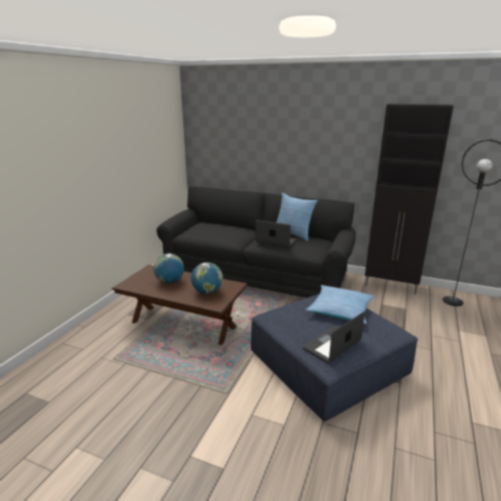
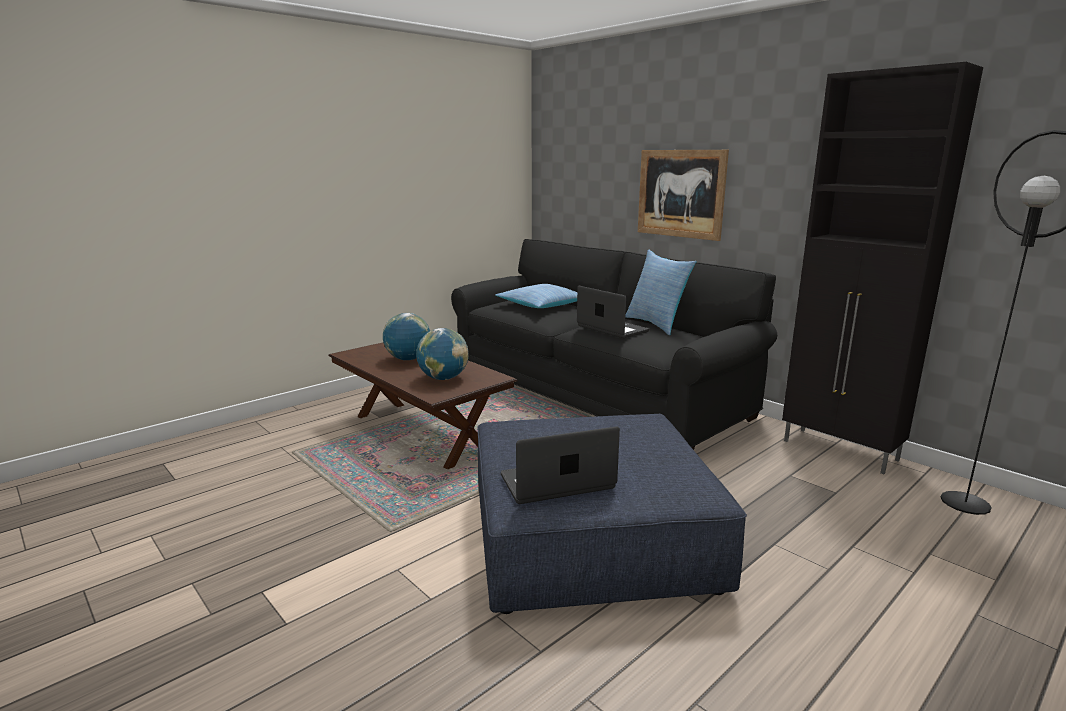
camera: 25 degrees right, 5 degrees down
(292, 158) = (680, 193): none -> picture
(340, 310) = (635, 441): pillow -> pillow (541, 305)

